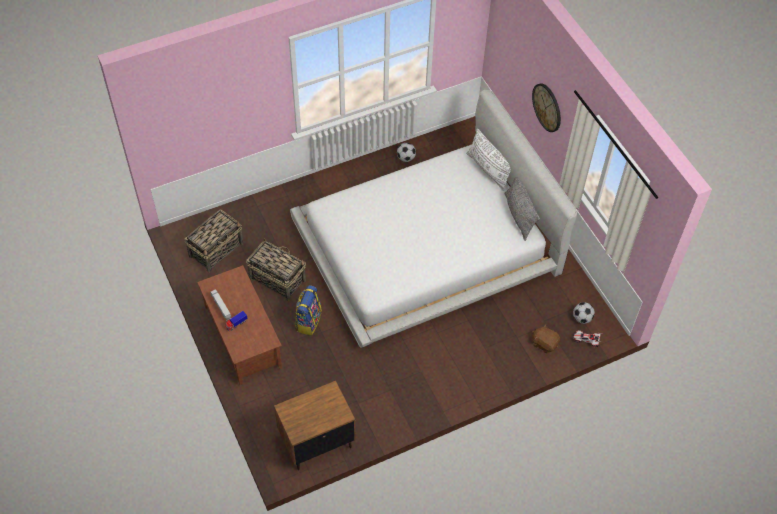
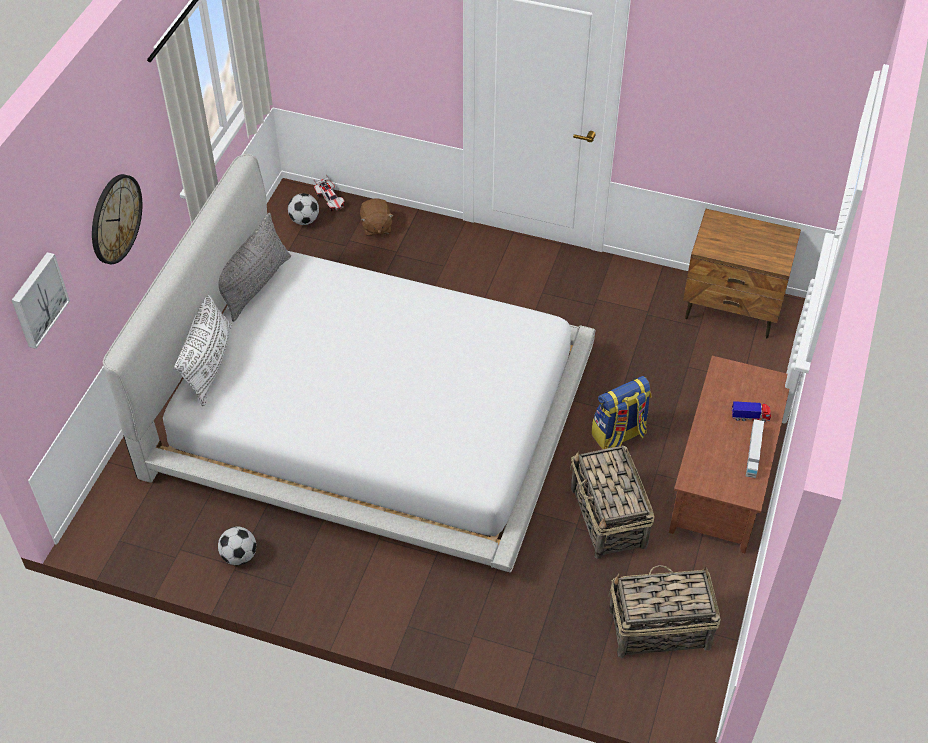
camera: 135 degrees left, 5 degrees down
(511, 46) = (37, 299): none -> picture

